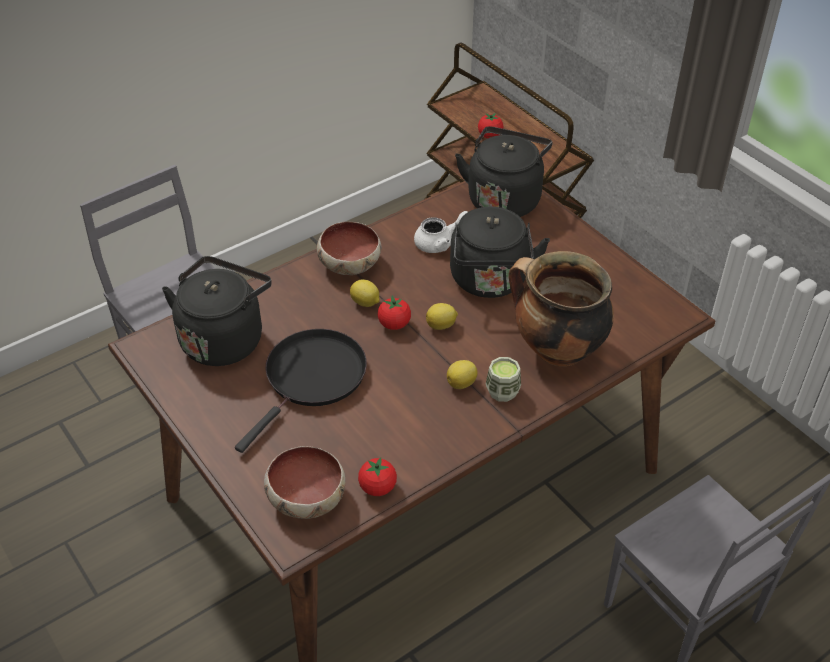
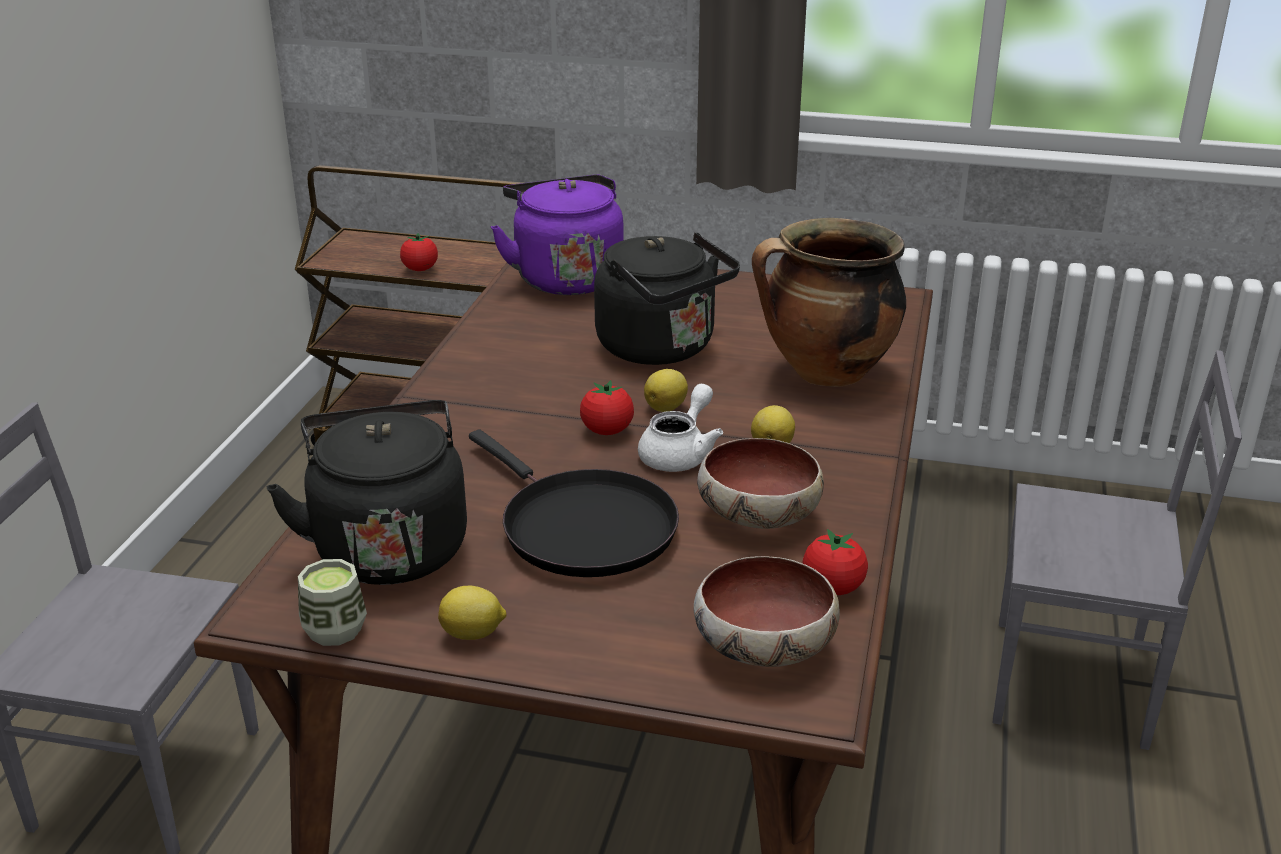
camera: 40 degrees left, 15 degrees down
(312, 378) = (581, 527): black frying pan -> black frying pan turned 150 degrees clockwise
(349, 264) = (458, 401): bowl -> bowl (756, 516)
(365, 303) = (539, 427): lemon -> lemon (473, 634)
(440, 242) = (547, 339): white teapot -> white teapot (680, 453)
(502, 391) = (828, 432): cup -> cup (335, 630)
(504, 198) = (566, 277): black kettle -> purple kettle

